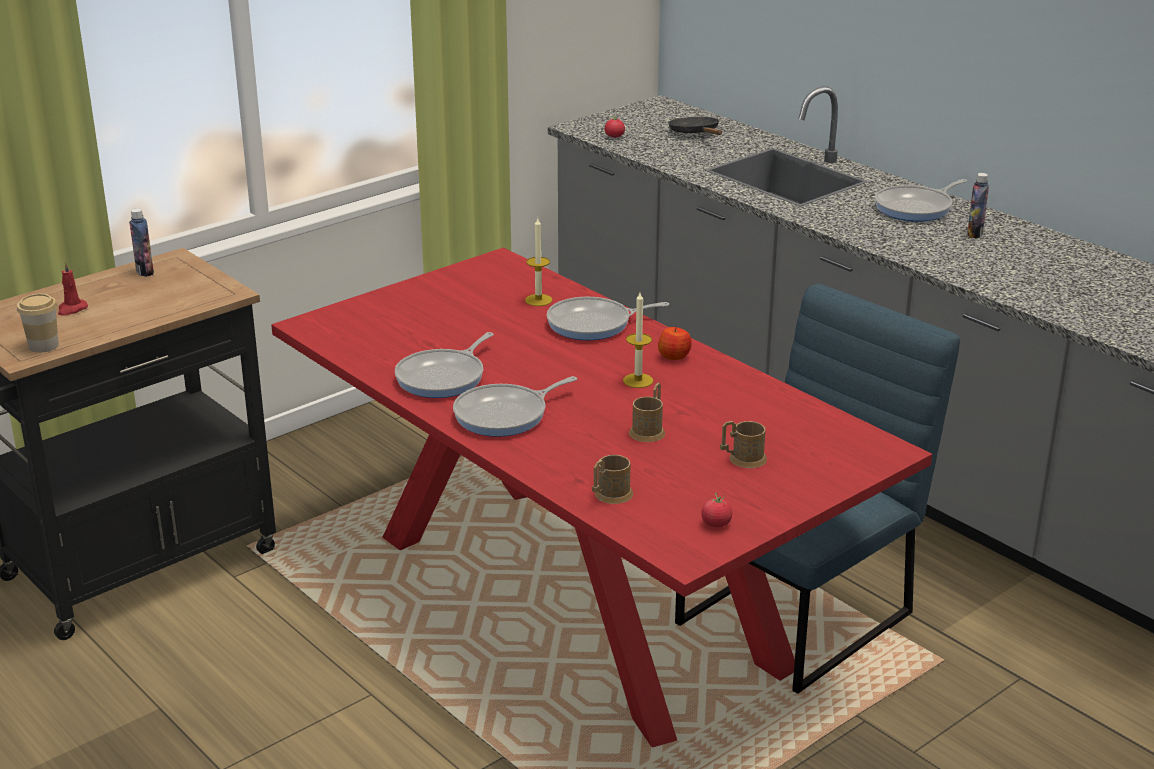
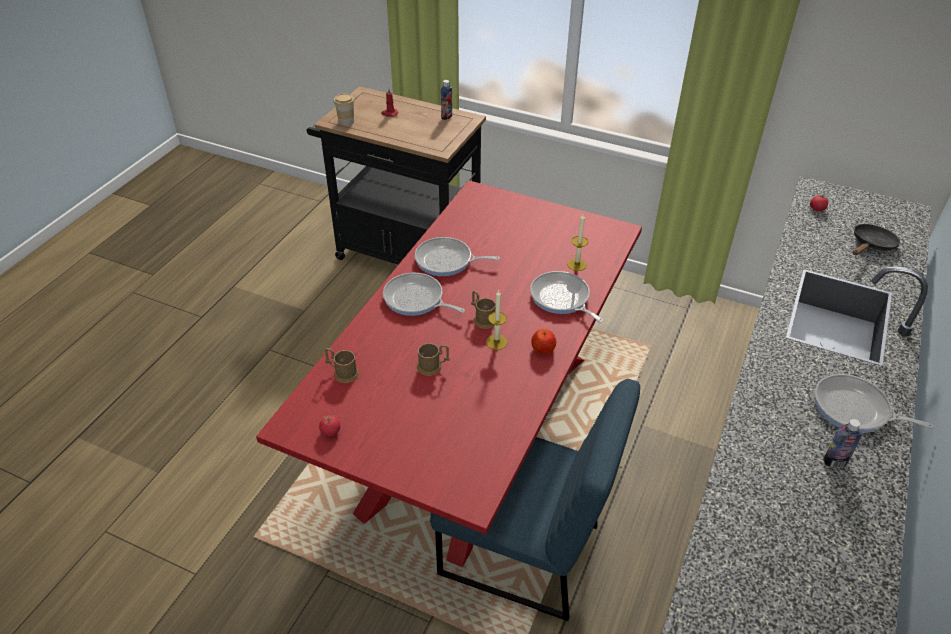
camera: 65 degrees right, 15 degrees up
(742, 459) = (419, 422): brown mug -> brown mug (482, 318)

